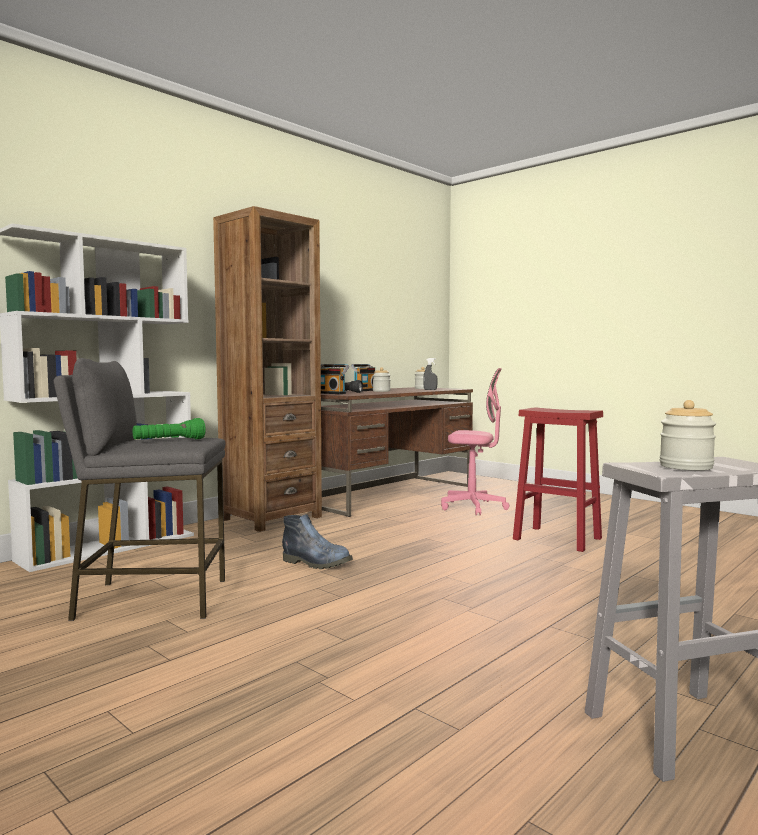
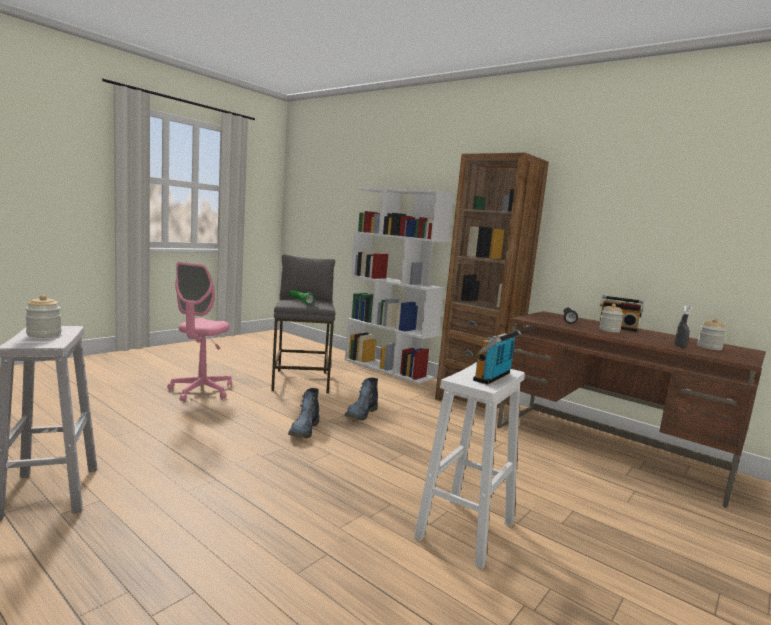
camera: 85 degrees right, 5 degrees up
(331, 393) = (546, 317): radio -> radio (494, 377)
(382, 590) = (304, 430): none -> boot
(473, 507) = (592, 494): pink office chair -> pink office chair (201, 391)
(558, 539) = (465, 531): red stool -> white stool

